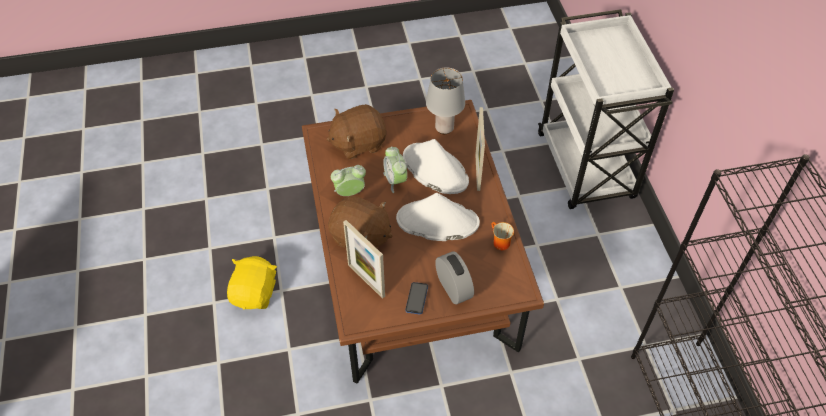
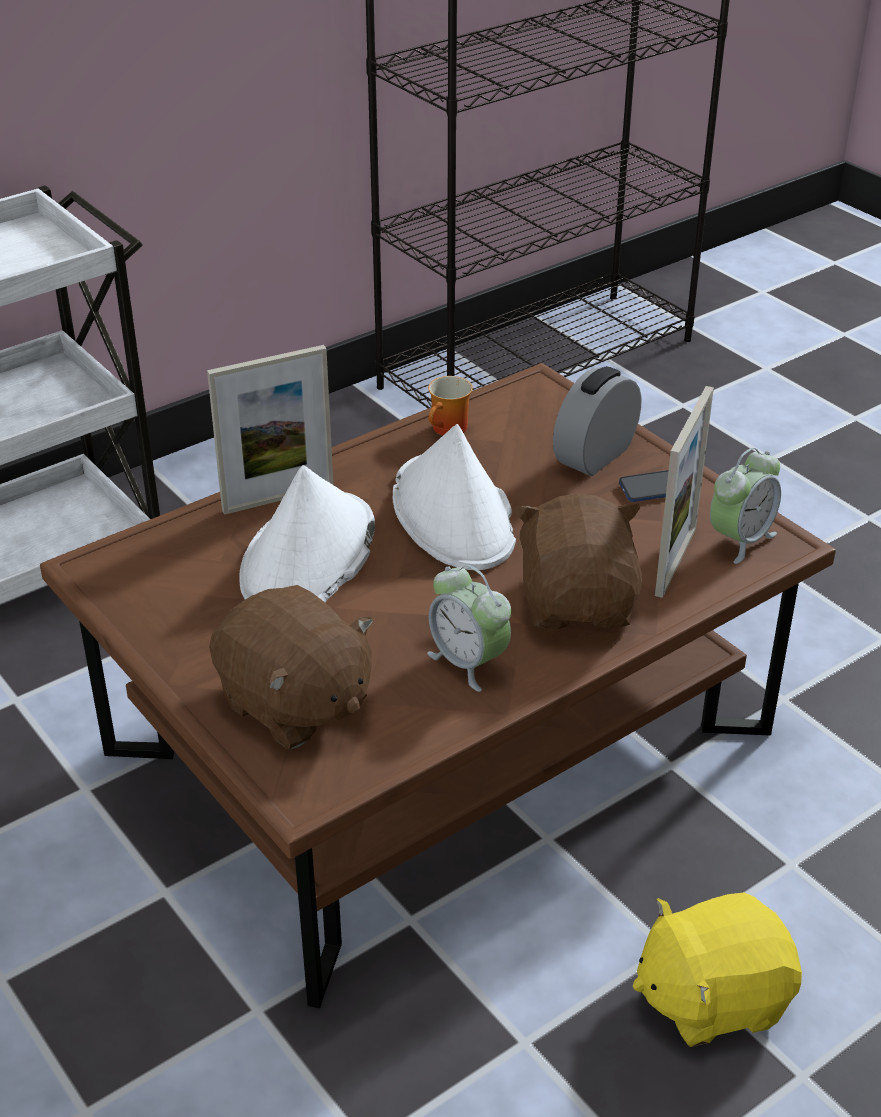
camera: 115 degrees left, 15 degrees down
(395, 180) = (380, 604): alarm clock -> alarm clock (740, 540)
(444, 128) = (166, 579): grey table lamp -> none

